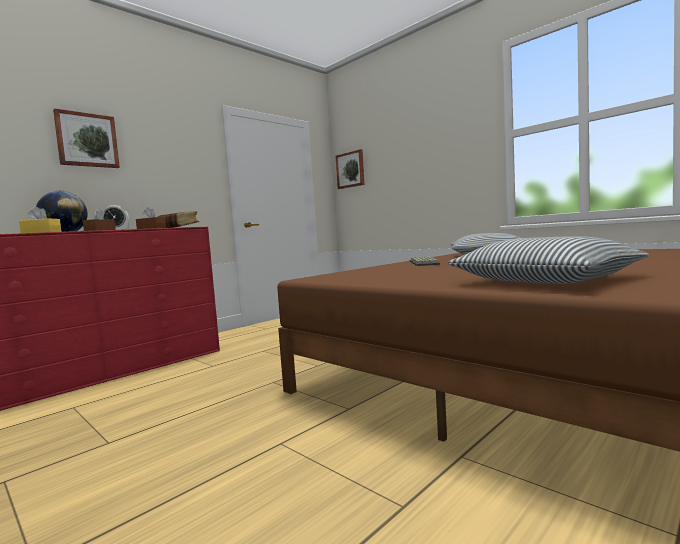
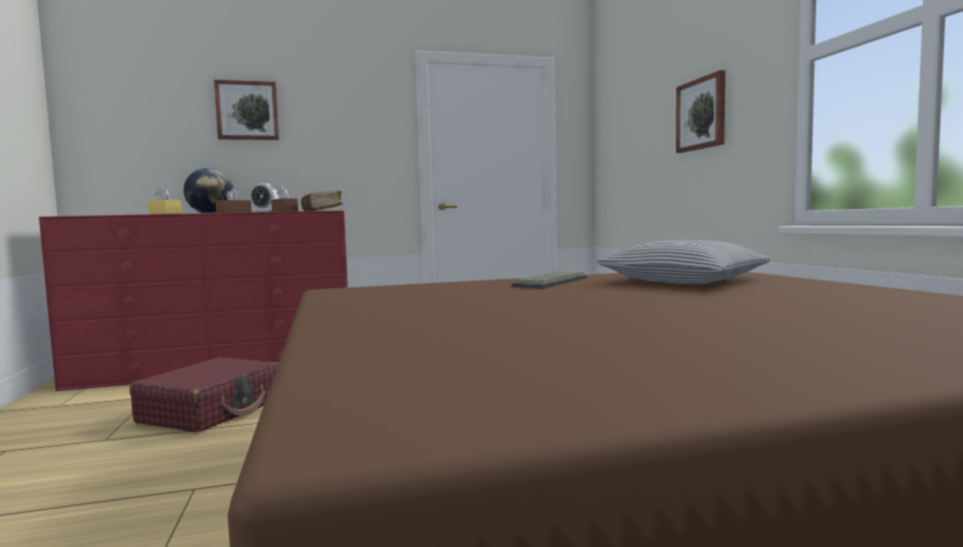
camera: 30 degrees right, 0 degrees up
(168, 400) = (213, 410): none -> red suitcase
(350, 170) = (610, 125): picture -> picture (702, 114)
(544, 280) = (436, 340): pillow -> none

